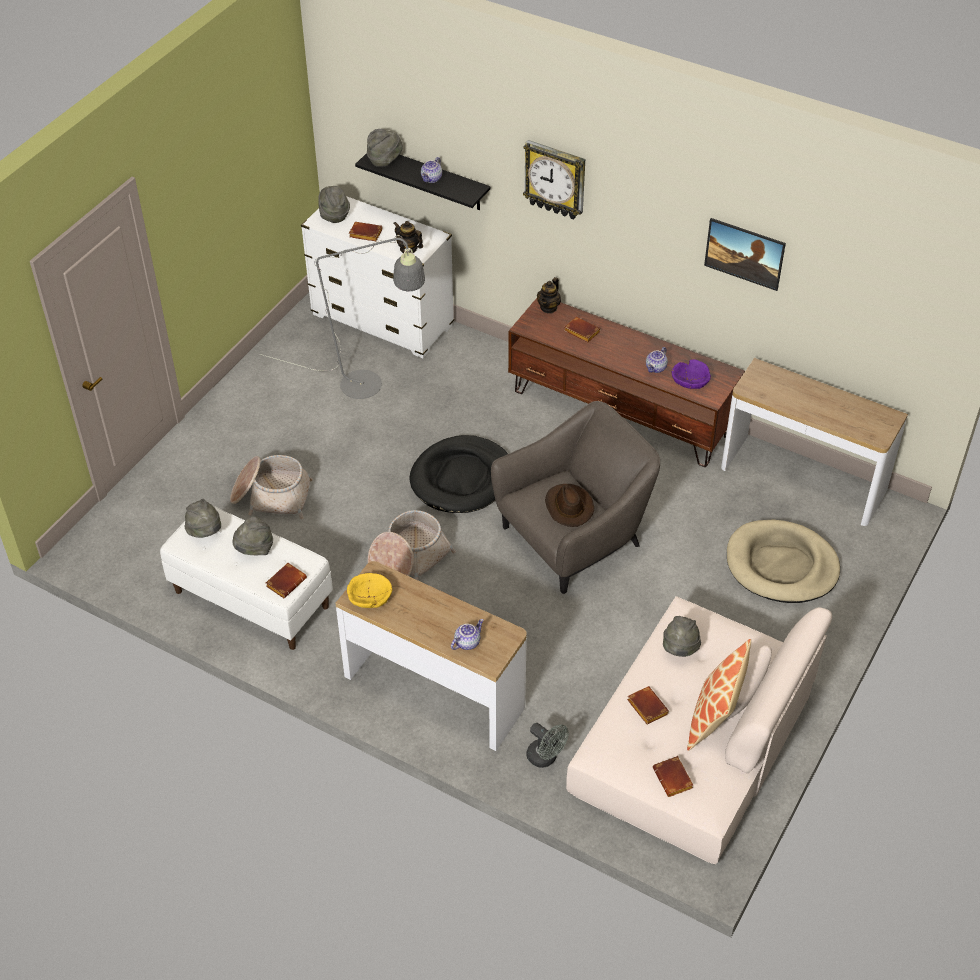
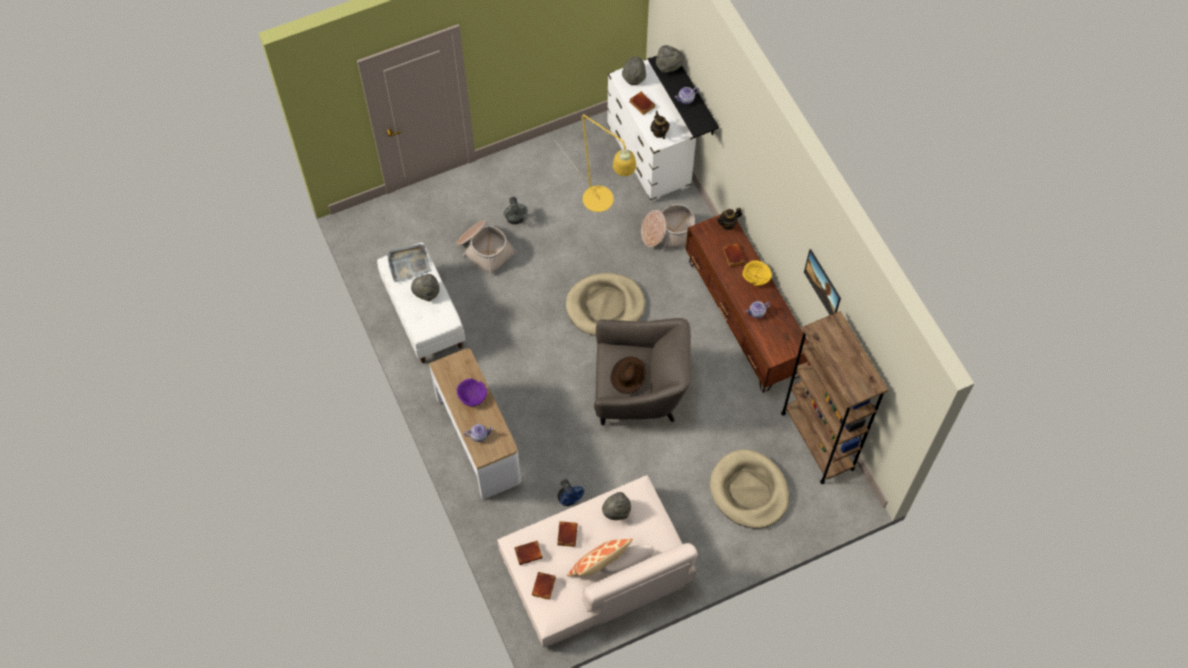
camera: 35 degrees right, 15 degrees up
(205, 532) = (408, 264): grey hat -> grey tray
(286, 582) = (428, 325): brown book -> brown book (529, 552)
(369, 598) = (449, 372): yellow bowl -> yellow bowl (755, 277)
(371, 387) = (602, 204): grey floor lamp -> yellow floor lamp
(408, 559) = (530, 344): basket -> basket (669, 233)
(461, 478) = (605, 306): black dog bed -> beige dog bed
(546, 758) = (506, 522): grey fan -> grey fan (515, 219)
(555, 179) = (747, 154): wall clock -> none
(598, 690) = (569, 500): none -> blue fan
(690, 382) = (770, 336): purple bowl -> purple bowl (472, 396)
(802, 480) = (817, 440): console table -> brown bookcase

